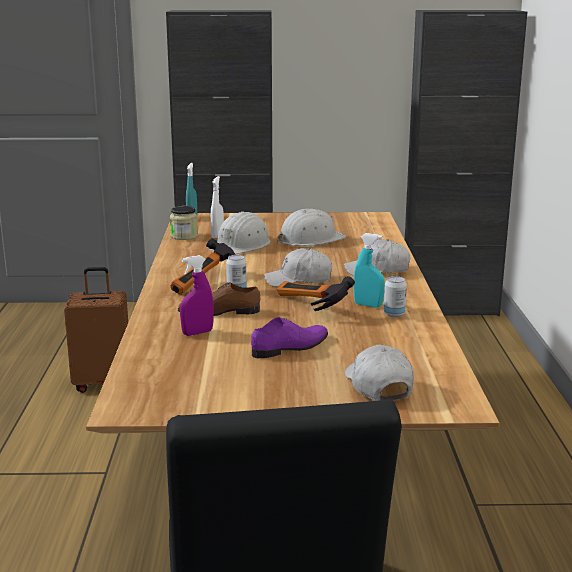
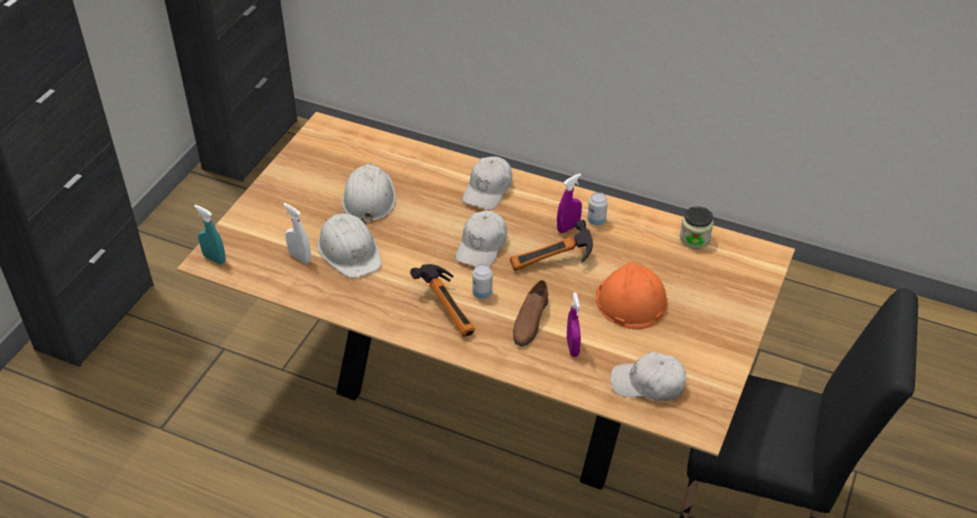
camera: 65 degrees left, 25 degrees up
(103, 383) = (205, 483): brown suitcase -> none
(184, 236) = (283, 284): jar -> jar (694, 239)
(291, 347) = (631, 301): purple shoe -> orange hard hat
(368, 305) = (568, 227): turquoise spray bottle -> purple spray bottle
(378, 385) = (720, 280): white cap -> white cap (648, 384)

